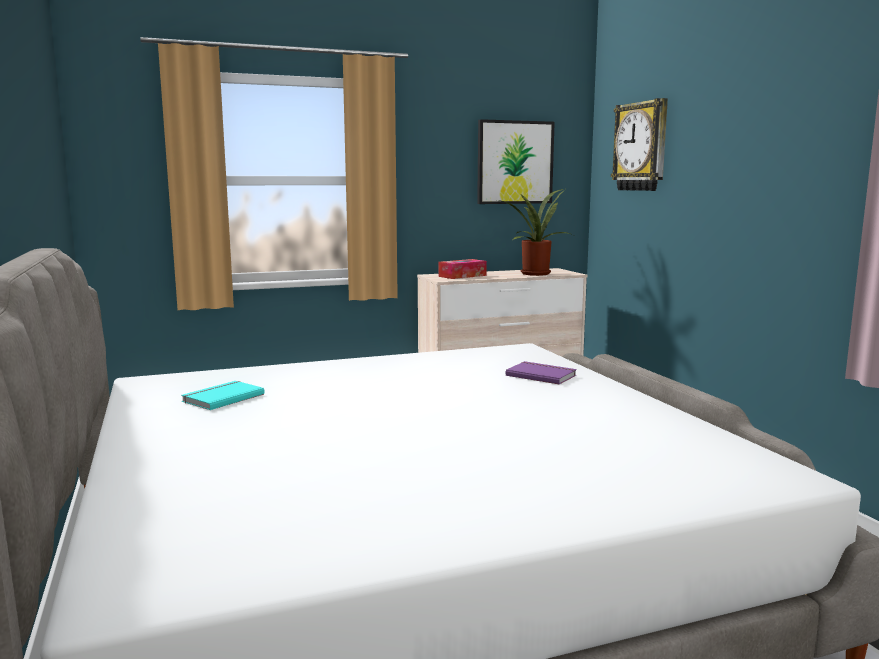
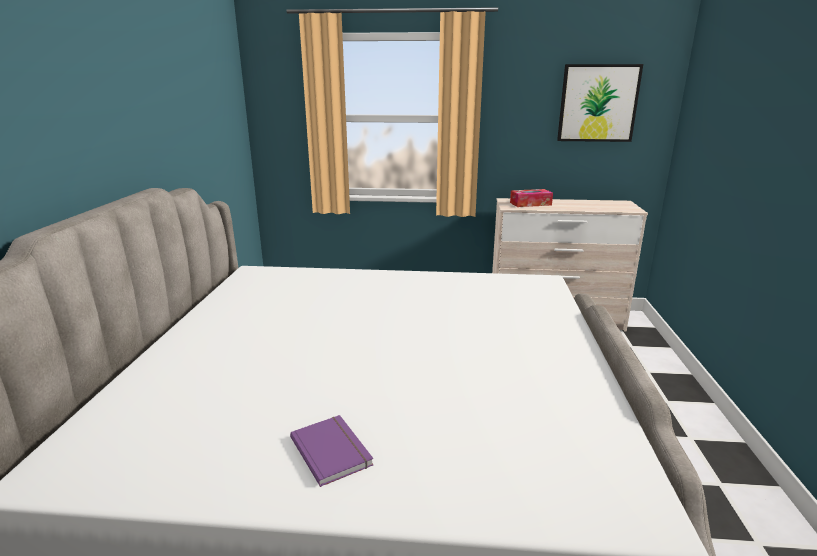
camera: 25 degrees right, 10 degrees up
(222, 398) = (280, 297): turquoise book -> none
(534, 273) = (598, 206): potted plant -> none
(541, 375) = (531, 316): purple book -> purple book (333, 450)
(641, 146) = (720, 94): wall clock -> none

